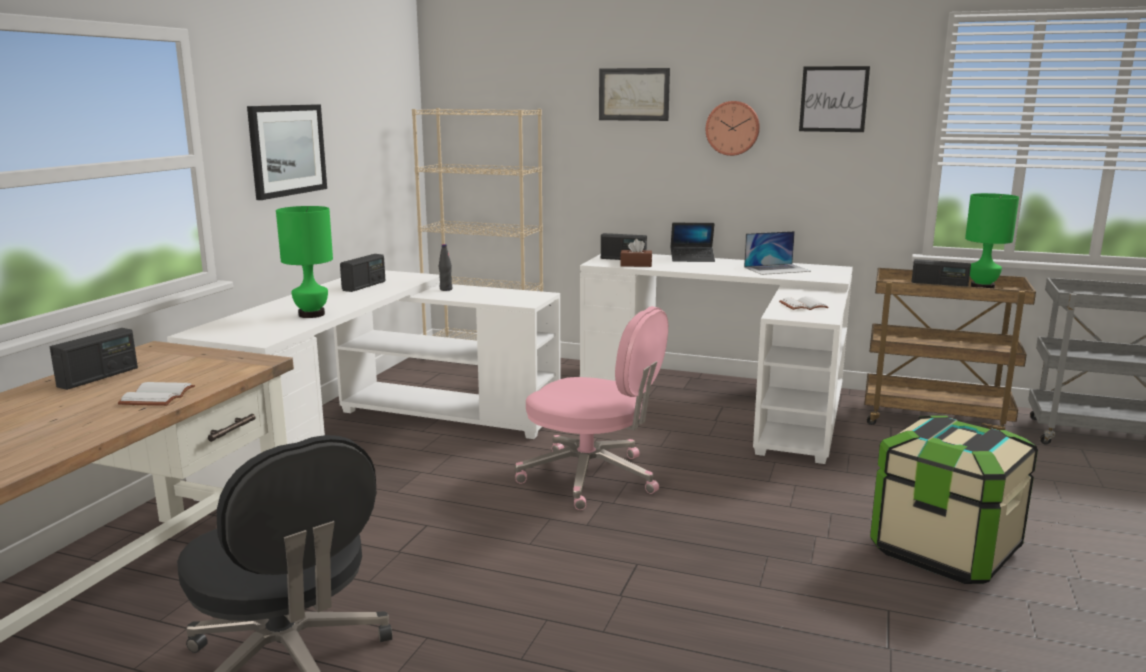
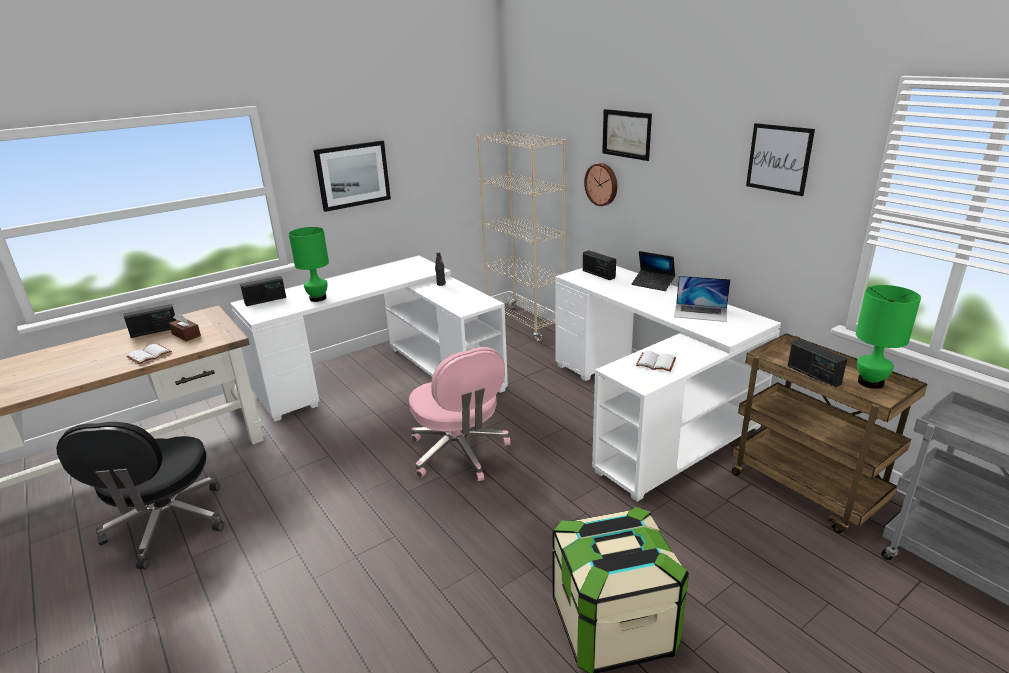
camera: 35 degrees right, 10 degrees up
(364, 286) = (388, 274): radio -> radio (265, 300)
(636, 265) = (595, 284): brown tissue box -> brown tissue box (186, 335)
(733, 128) = (695, 174): wall clock -> wall clock (602, 184)

